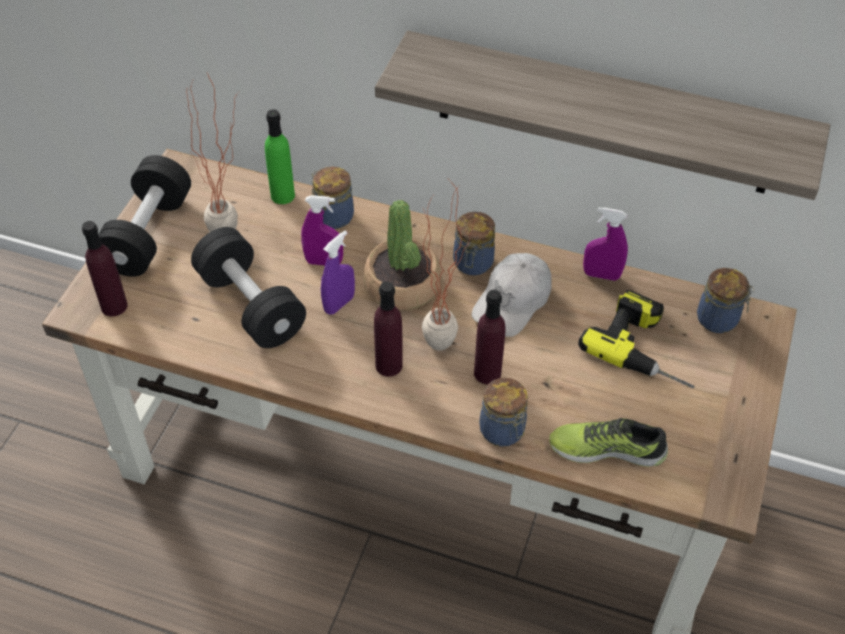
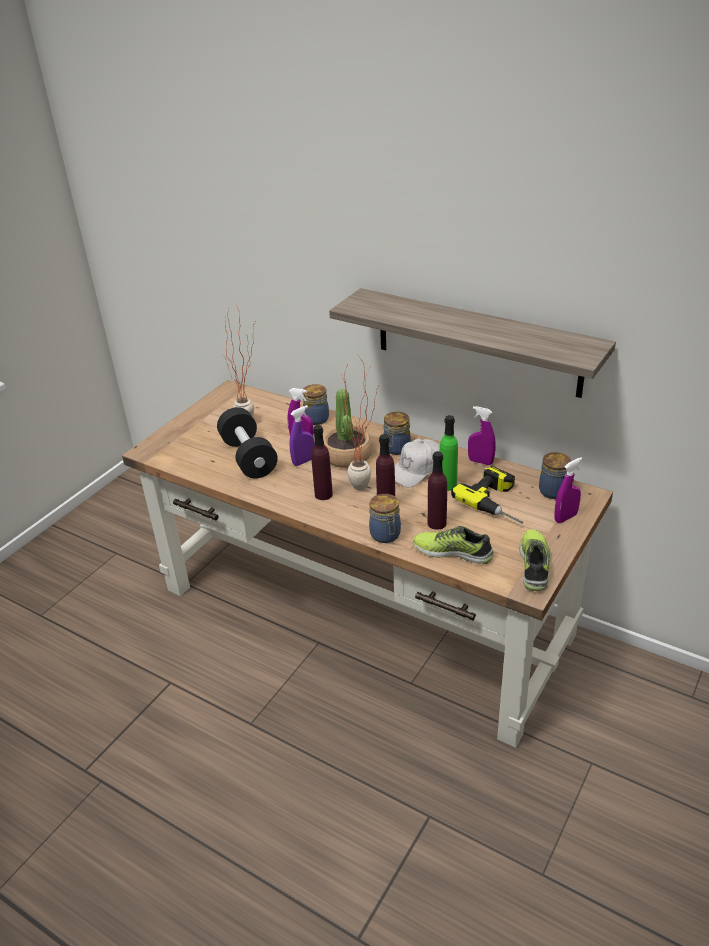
camera: 15 degrees right, 15 degrees down
(114, 306) = (167, 450): purple bottle -> purple bottle (437, 523)
(148, 234) = (200, 418): black dumbbell -> none
(282, 195) = (288, 406): green bottle -> green bottle (448, 485)
(725, 456) = (535, 565): none -> shoe
(745, 365) = (565, 517): none -> purple spray bottle

